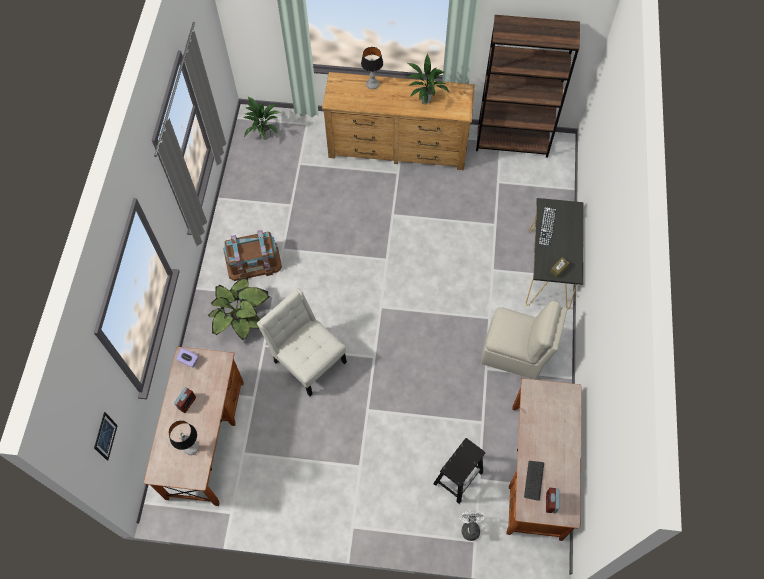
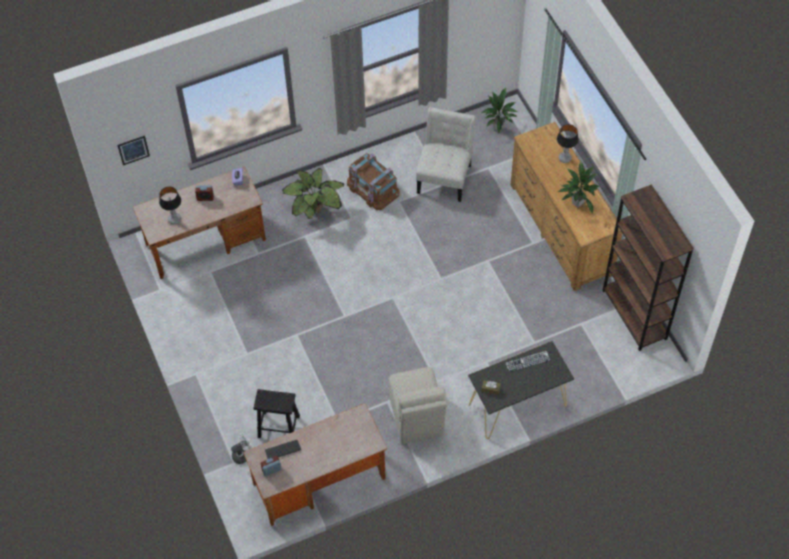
camera: 60 degrees right, 5 degrees down
(307, 358) = (313, 271): white chair -> white chair (445, 176)

